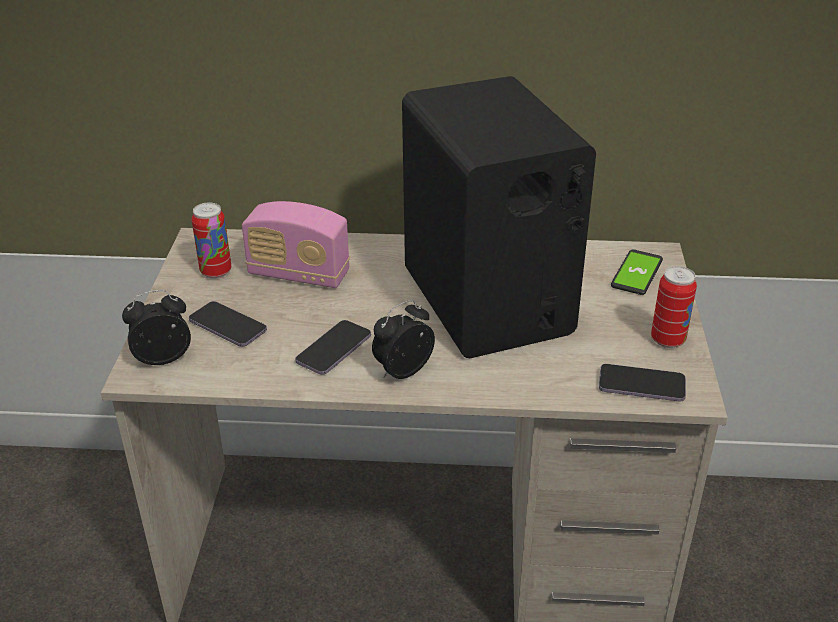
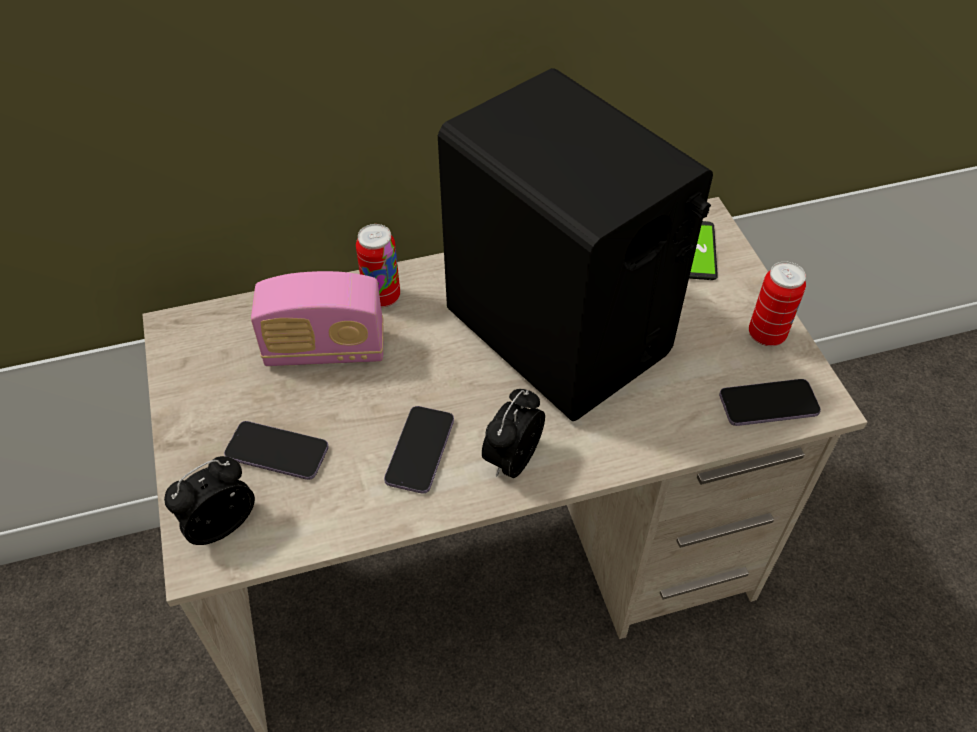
camera: 20 degrees left, 15 degrees up
(216, 271) = (221, 372): can -> can (382, 297)

